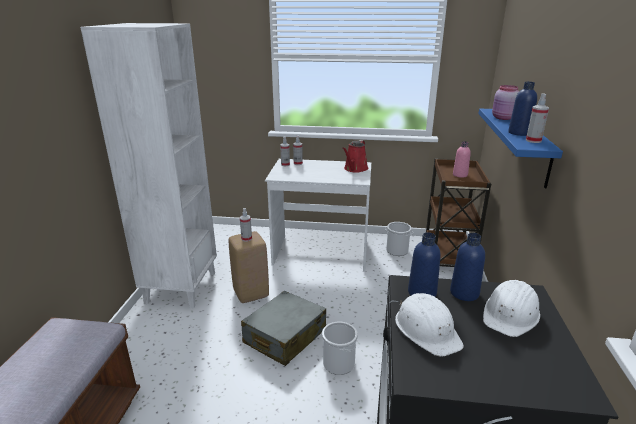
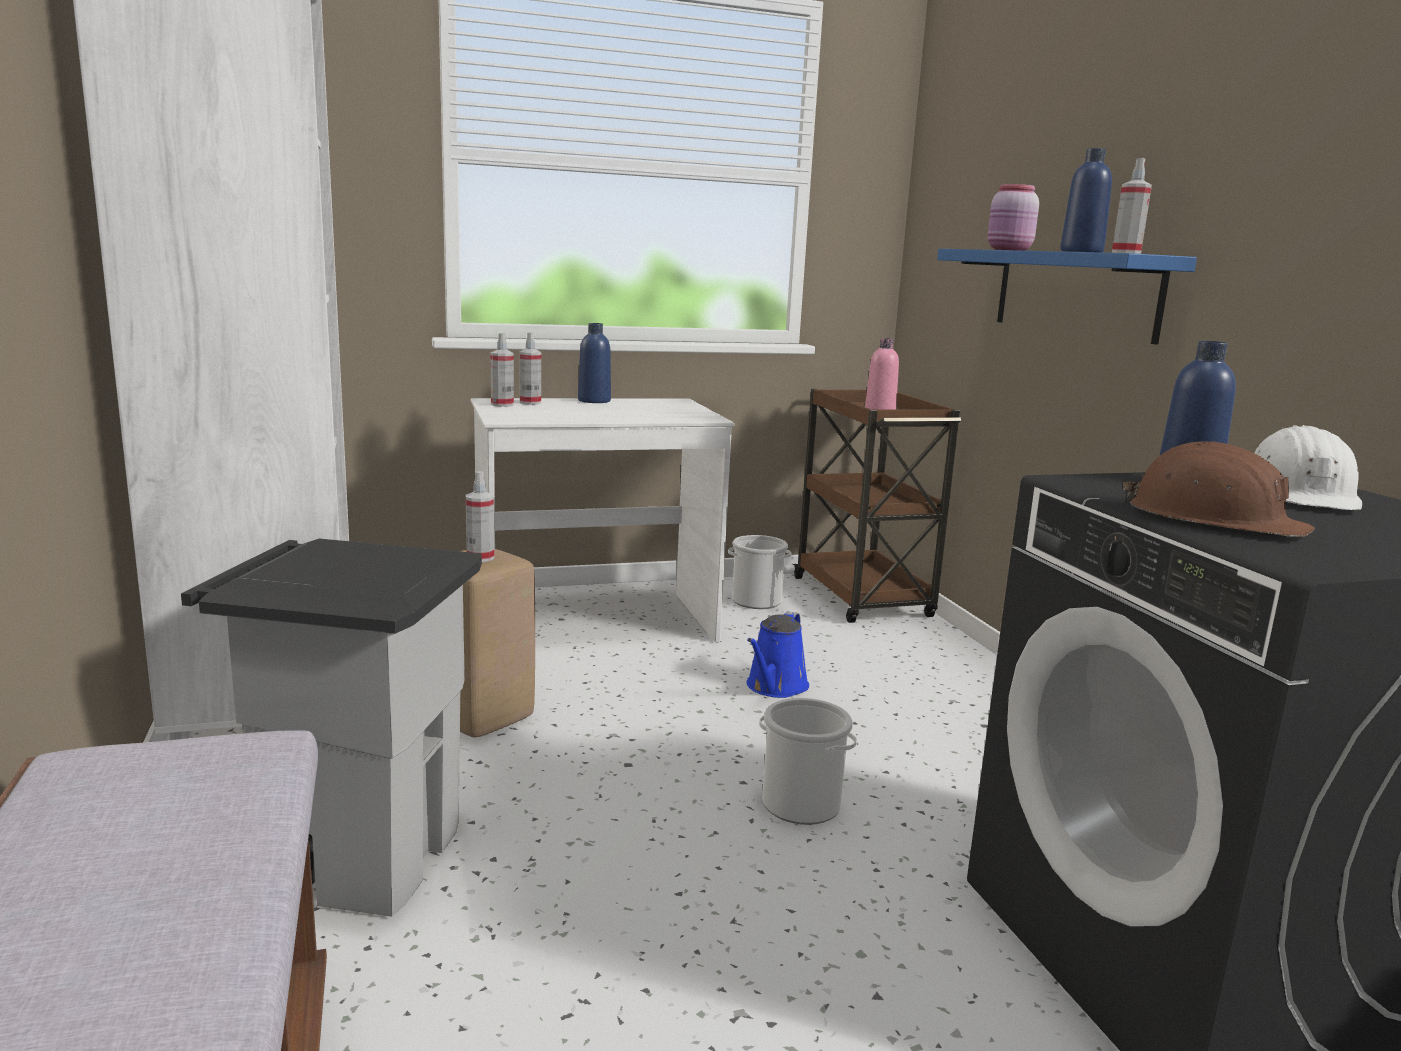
camera: 25 degrees left, 10 degrees down
(178, 346) = (358, 856): none -> grey trash can
(284, 337) = (635, 782): grey suitcase -> none
(355, 169) = (670, 406): red watering can -> none
(371, 301) = (775, 687): none -> blue watering can
(422, 293) = (1120, 487): blue bottle -> blue bottle (594, 401)
(427, 330) = (1214, 519): white hard hat -> brown hard hat

